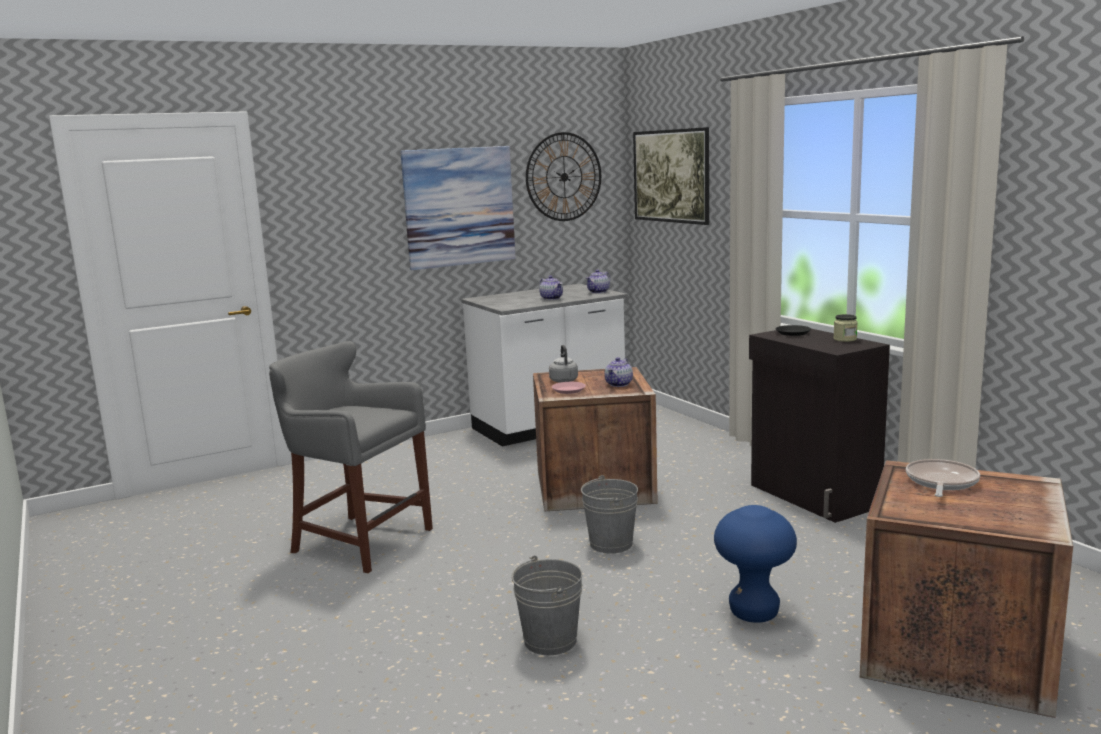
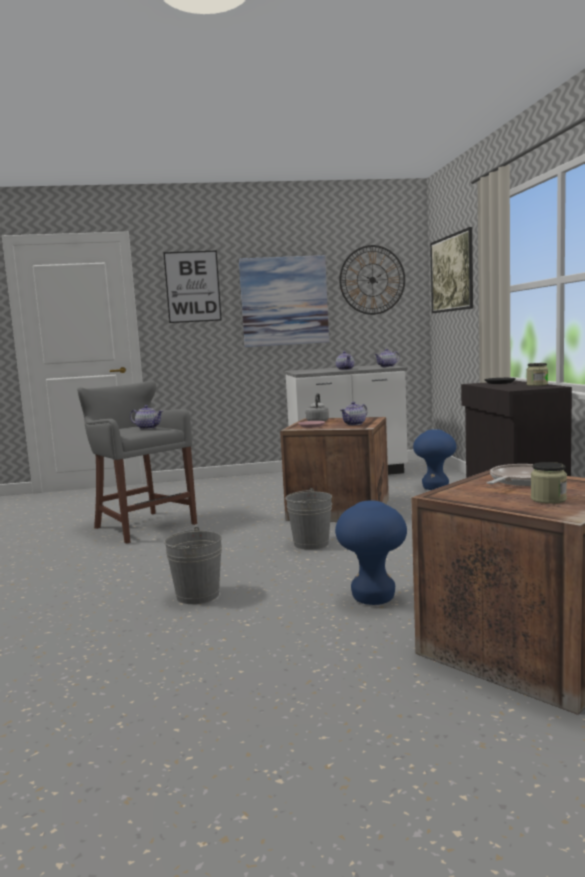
camera: 20 degrees right, 5 degrees down
(340, 189) = (192, 286): none -> picture
(367, 411) = (148, 428): none -> teapot
(677, 443) = (435, 488): none -> blue stool
(1001, 510) = (548, 499): none -> jar

